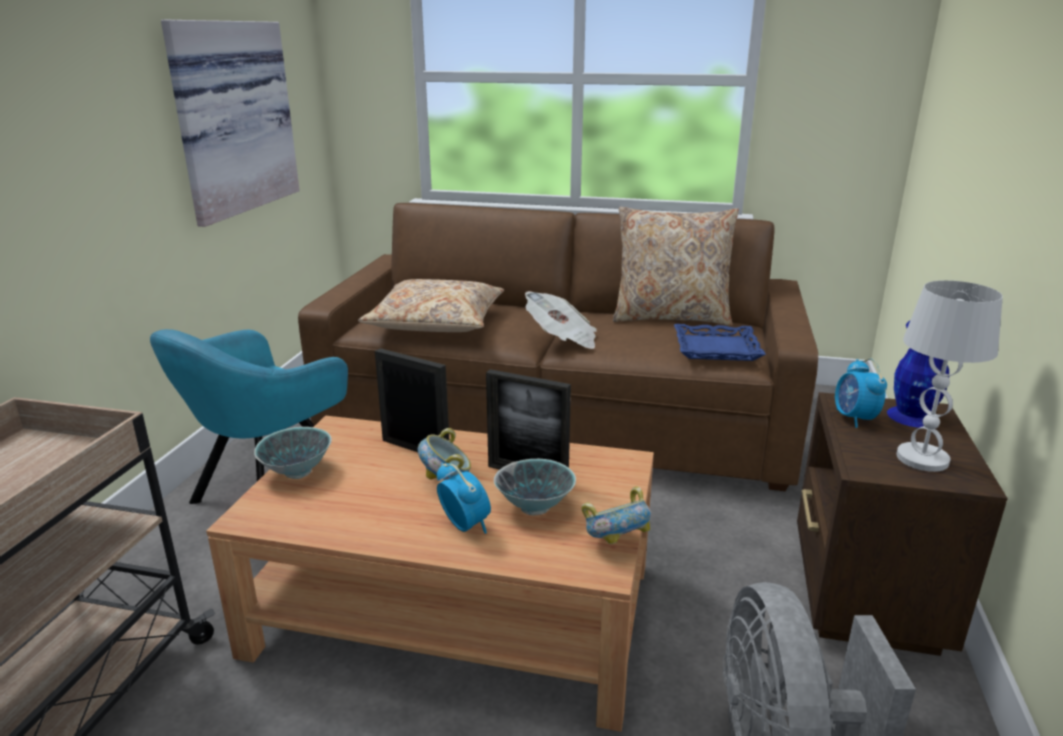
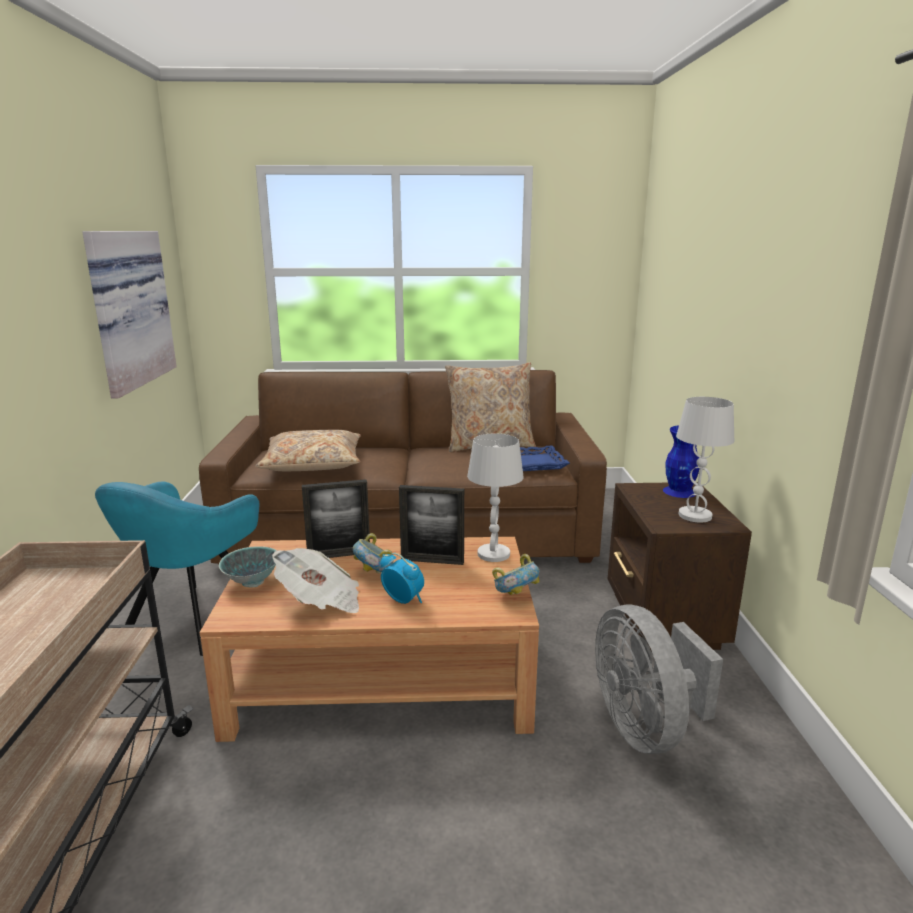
camera: 15 degrees left, 5 degrees down
(415, 449) = (339, 555): picture frame -> picture frame turned 150 degrees clockwise
(535, 508) = (448, 582): bowl -> none
(562, 339) = (418, 467): newspaper -> newspaper (320, 601)
(613, 474) = (493, 554): none -> white table lamp
(854, 418) = (644, 497): alarm clock -> none

